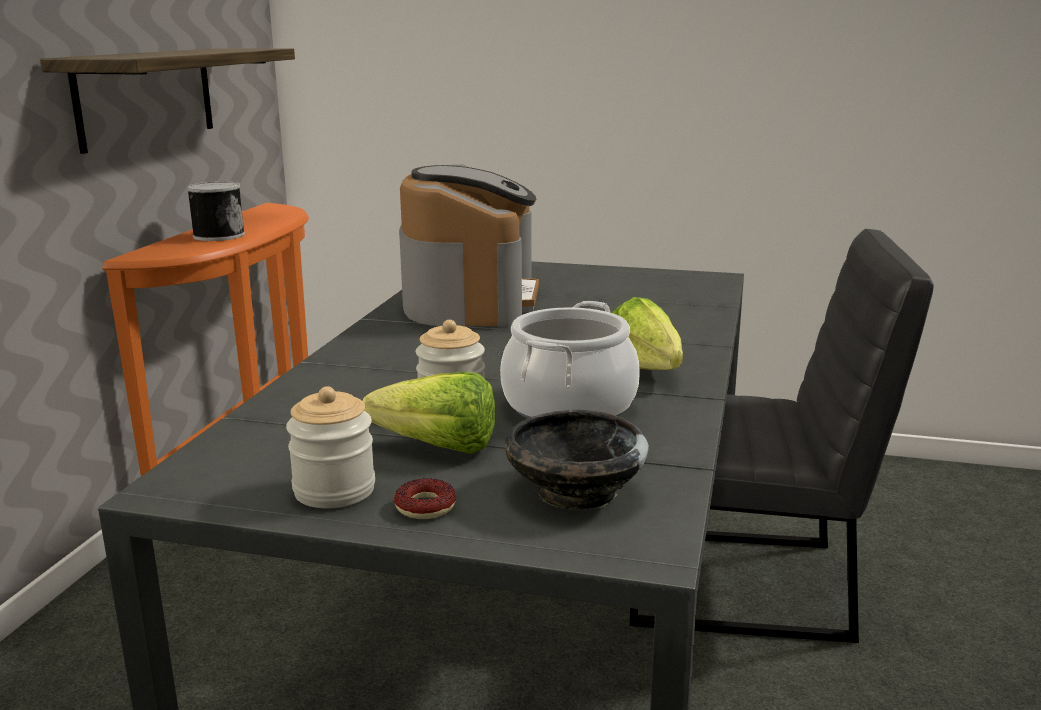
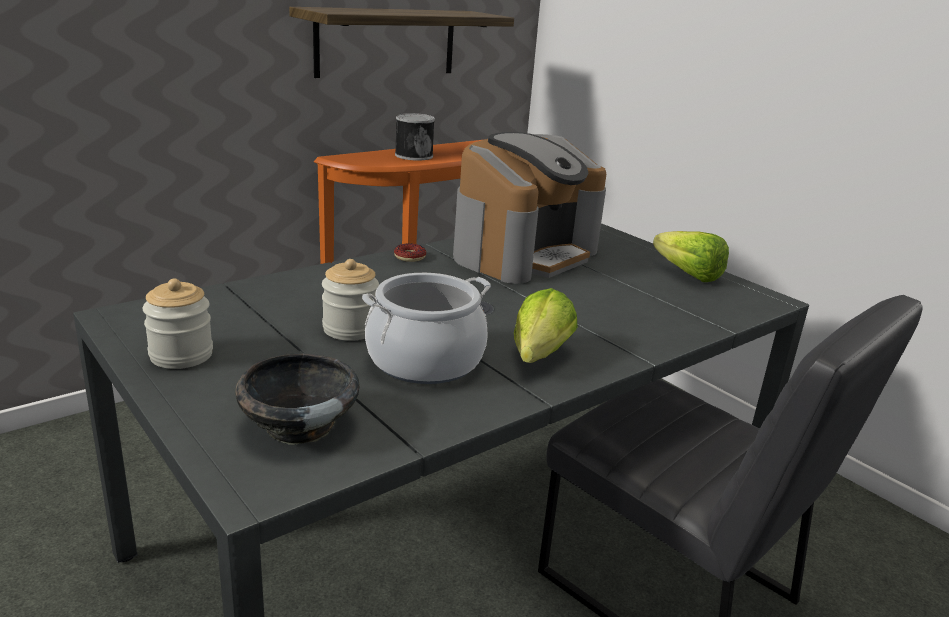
camera: 35 degrees right, 5 degrees up
(425, 507) = (202, 390): donut -> donut (409, 257)
(428, 446) = (284, 350): lettuce -> lettuce (683, 272)

